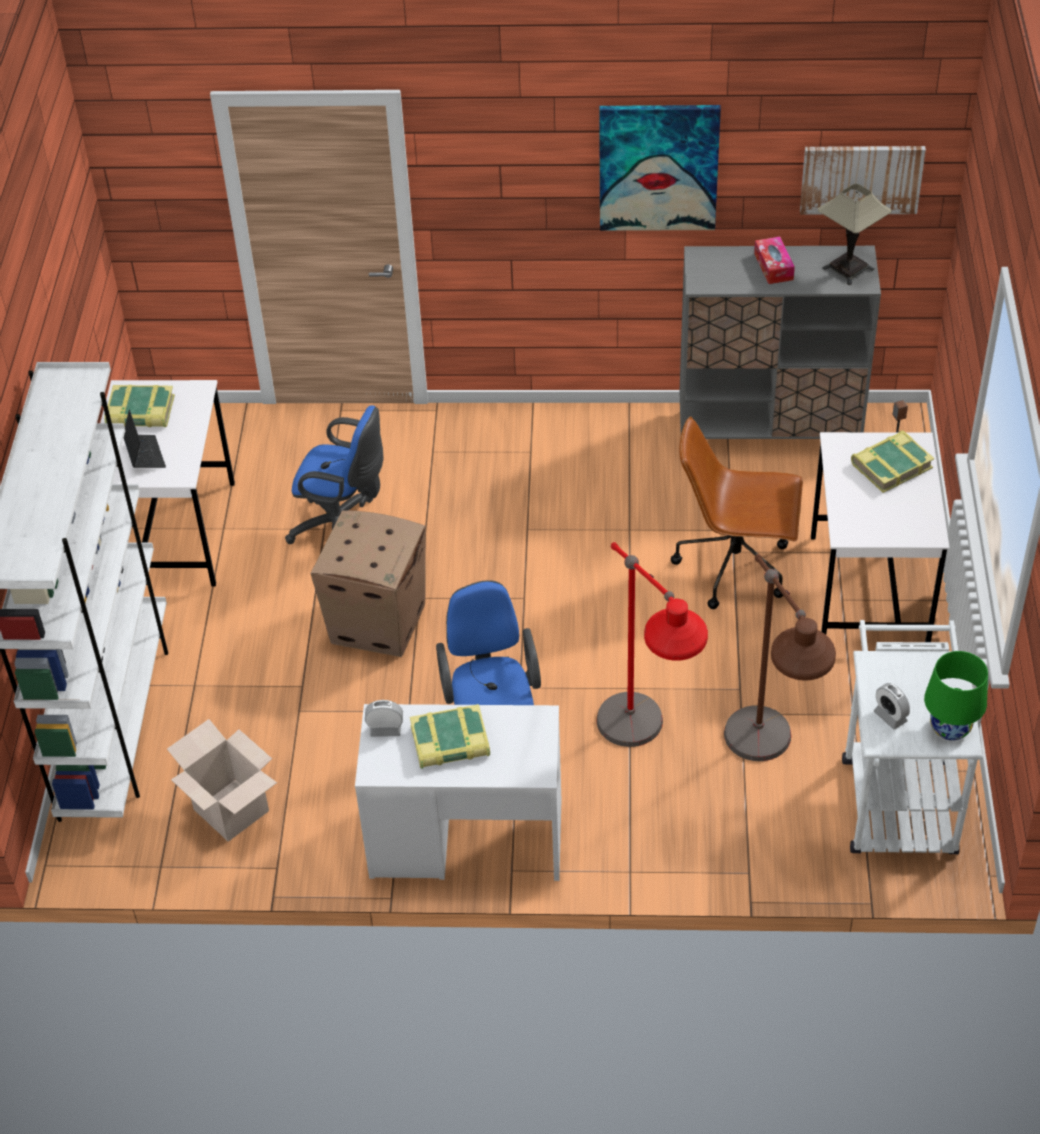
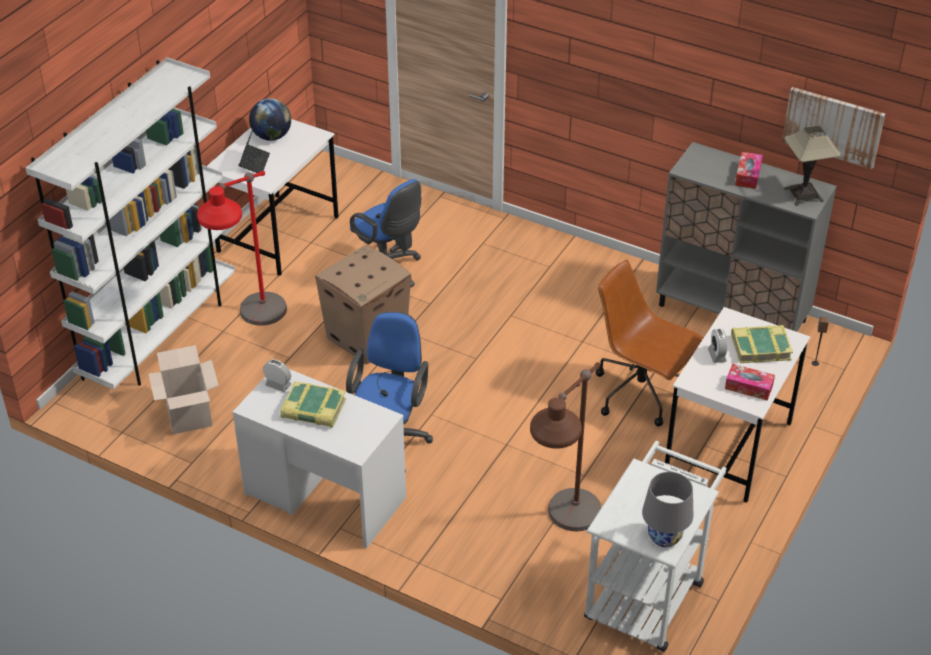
camera: 25 degrees right, 5 degrees down
(140, 412) = (271, 136): book -> globe
(645, 756) = (484, 492): red floor lamp -> red floor lamp (254, 332)
(658, 167) = (681, 71): picture -> none
(890, 716) = (625, 512): alarm clock -> alarm clock (717, 355)
(911, 517) = (748, 387): none -> tissue box
(950, 728) = (664, 537): green table lamp -> grey table lamp

